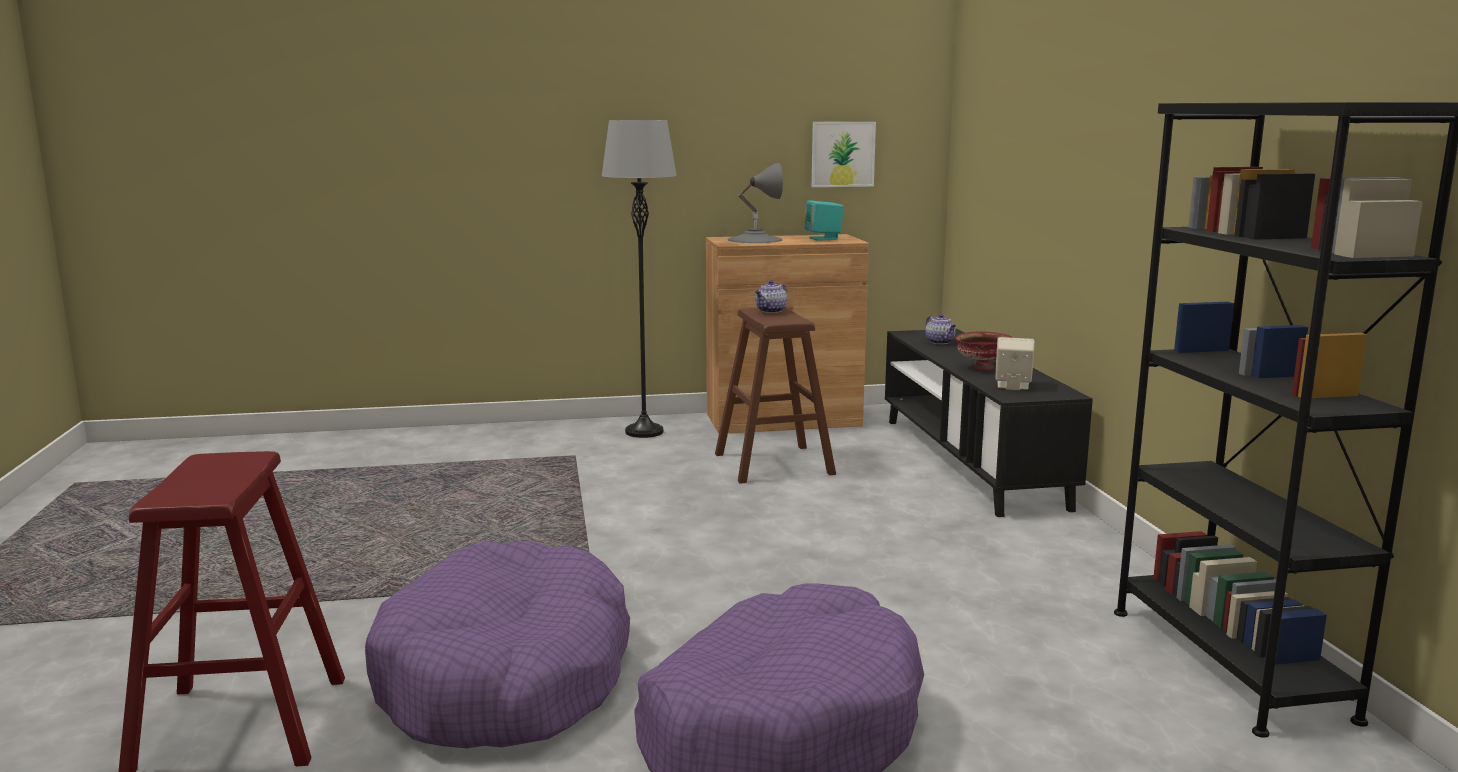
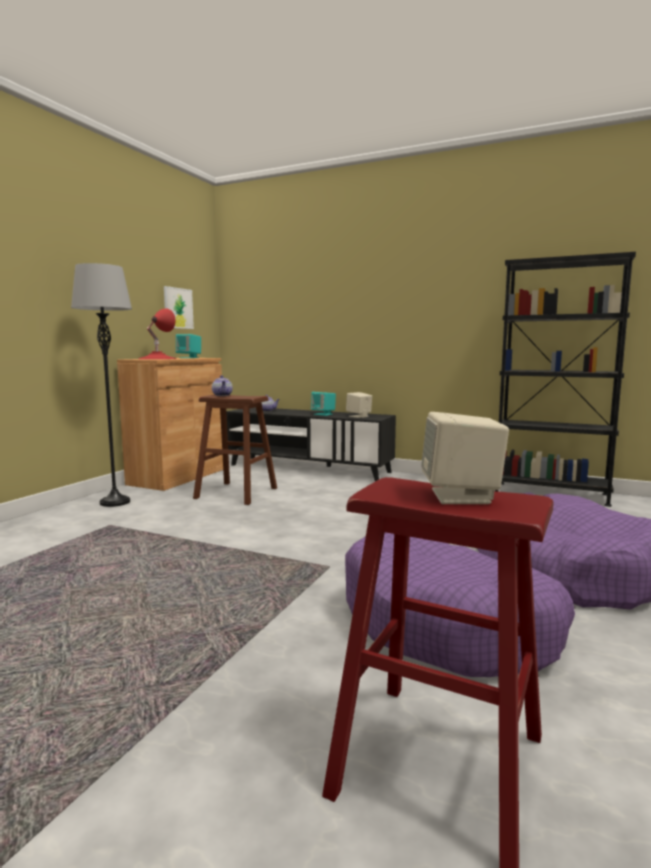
camera: 55 degrees left, 5 degrees down
(212, 480) = (461, 496): none -> beige speaker
(755, 239) = (157, 358): grey table lamp -> red table lamp
(982, 368) = (323, 414): red bowl -> turquoise speaker

